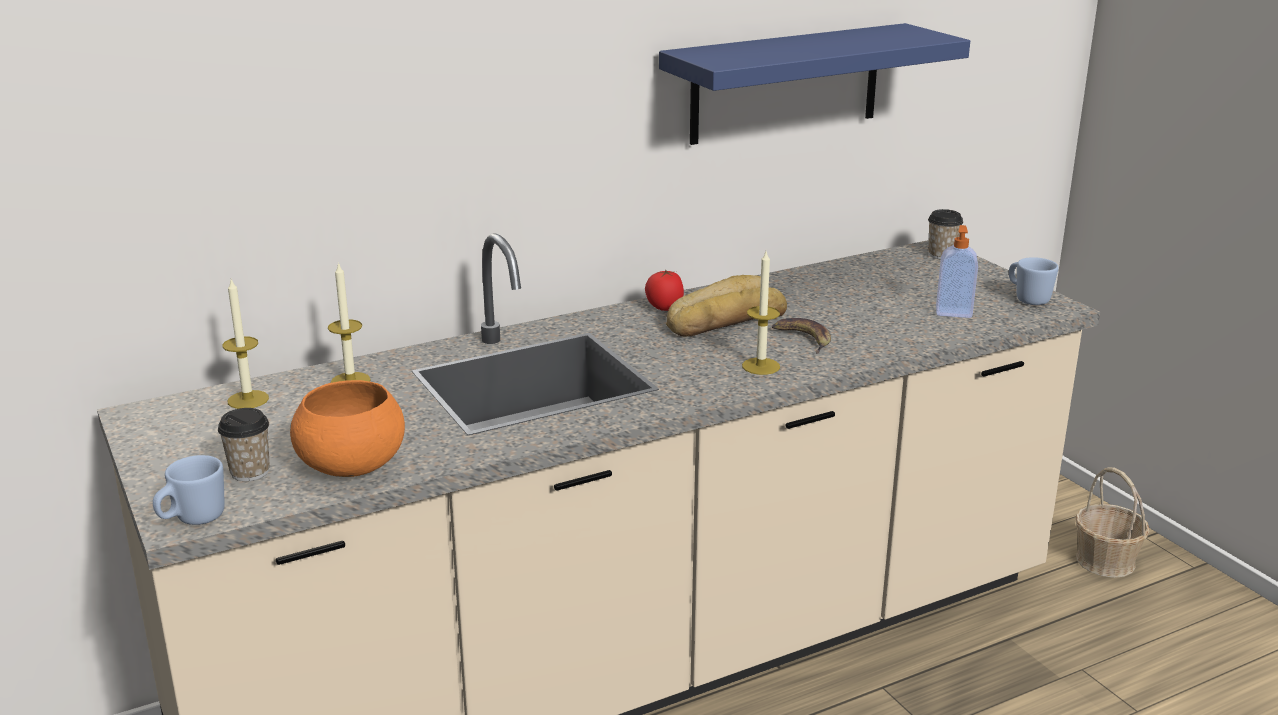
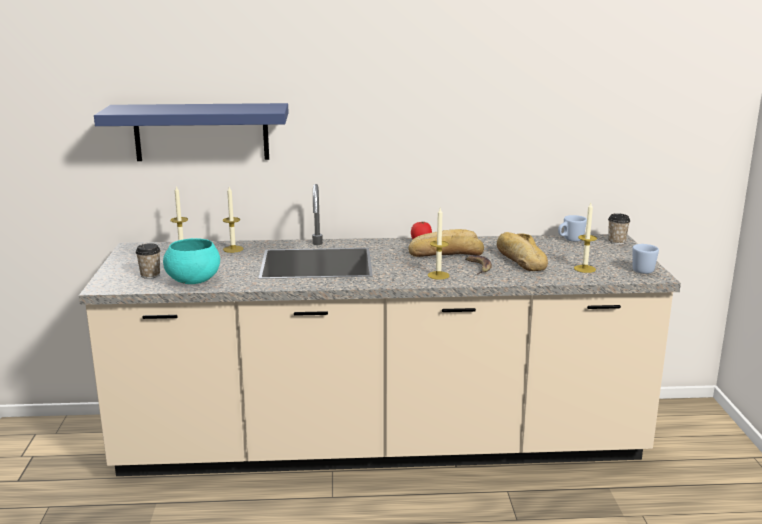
camera: 25 degrees right, 5 degrees down
(192, 520) = (108, 288): blue mug -> blue mug (570, 240)
(352, 467) = (193, 281): orange bowl -> turquoise bowl
(785, 83) = (516, 125): blue shelf -> blue shelf (201, 132)
(847, 312) = (520, 260): none -> bread
(953, 311) = (584, 269): soap dispenser -> candle
(1105, 561) = (712, 464): basket -> none

